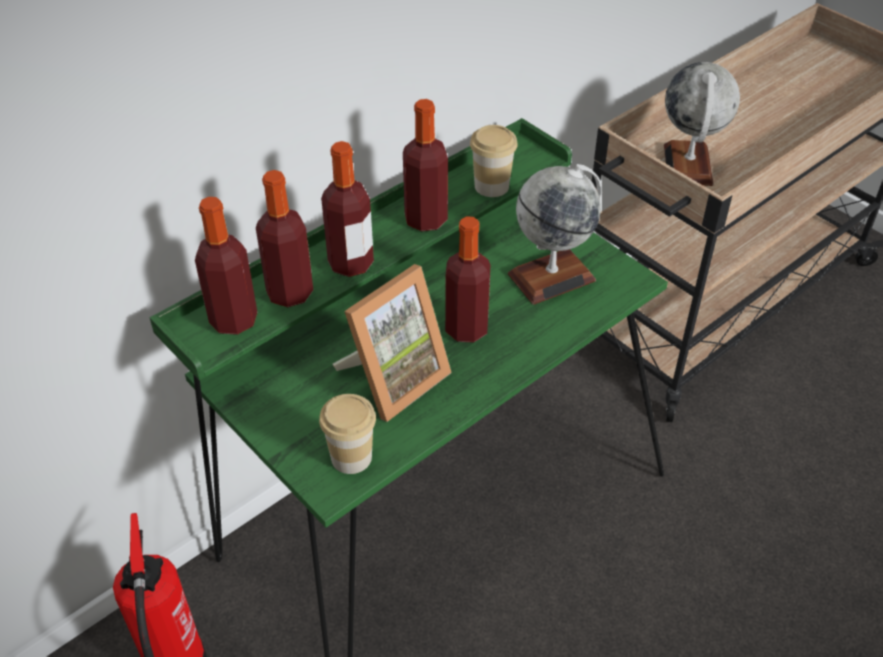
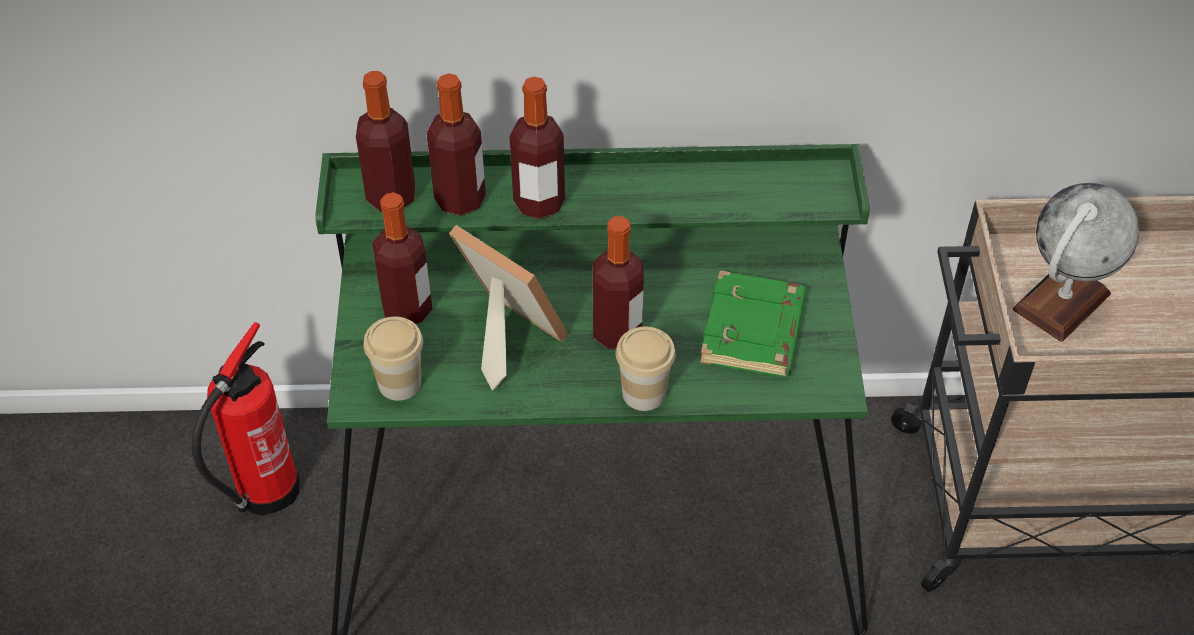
camera: 40 degrees right, 5 degrees up
(393, 379) = (504, 337): picture frame -> picture frame turned 135 degrees counterclockwise
(426, 219) = (652, 199): bottle -> bottle (407, 309)
(491, 186) = (752, 201): cup -> cup (643, 393)
(551, 277) = (754, 332): globe -> green book

